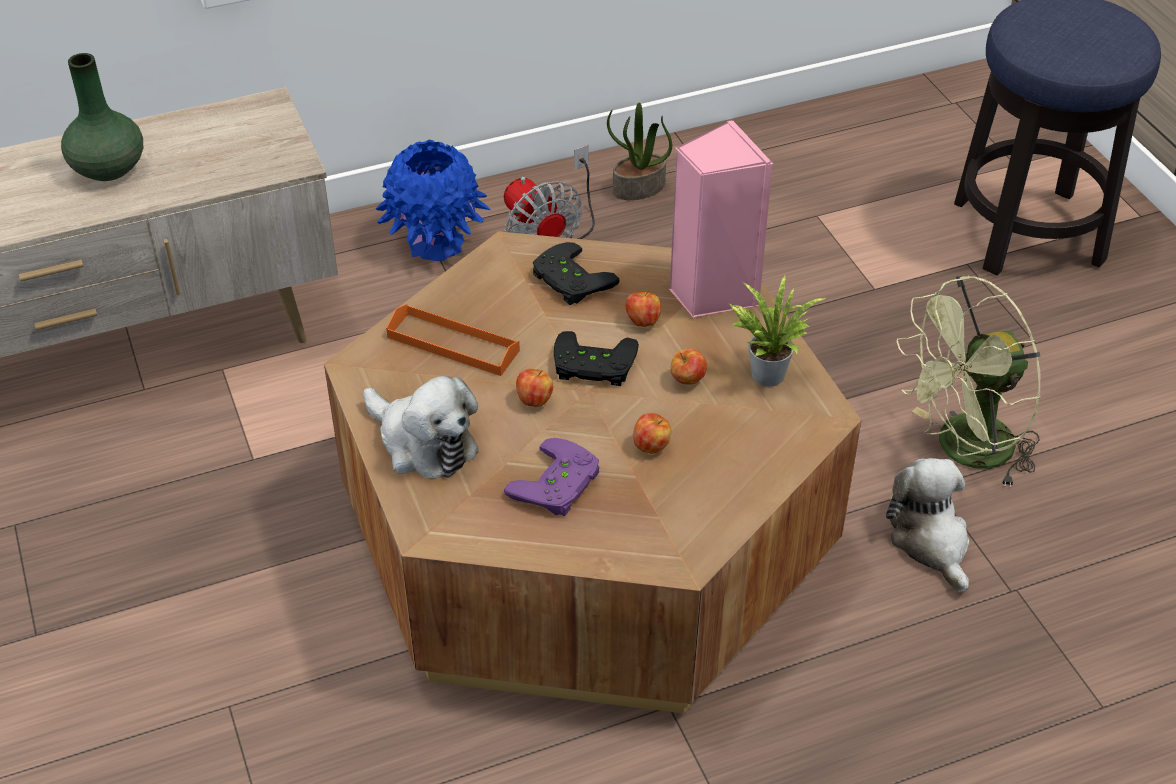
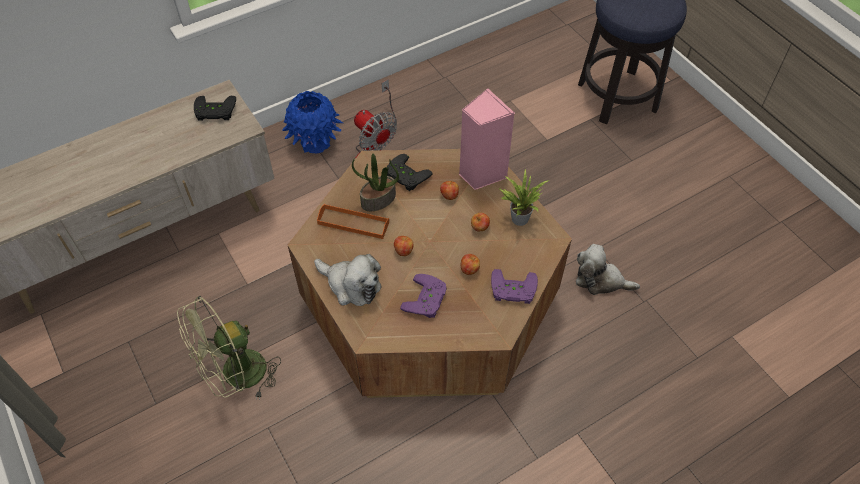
camera: 10 degrees left, 10 degrees up
(109, 168) = (143, 144): green vase -> none
(592, 367) = (429, 226): black game controller -> black game controller (214, 112)
(638, 188) = (415, 96): potted plant -> potted plant (378, 200)
(726, 492) = (512, 291): none -> purple game controller
(931, 541) = (600, 280): plush toy -> plush toy turned 45 degrees counterclockwise
(963, 451) = (607, 227): green fan -> green fan (236, 377)

